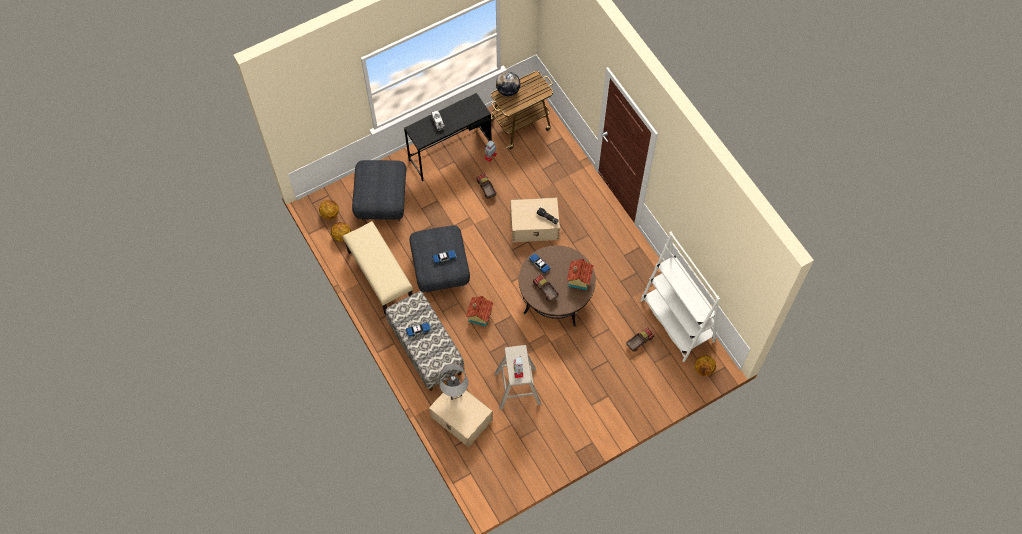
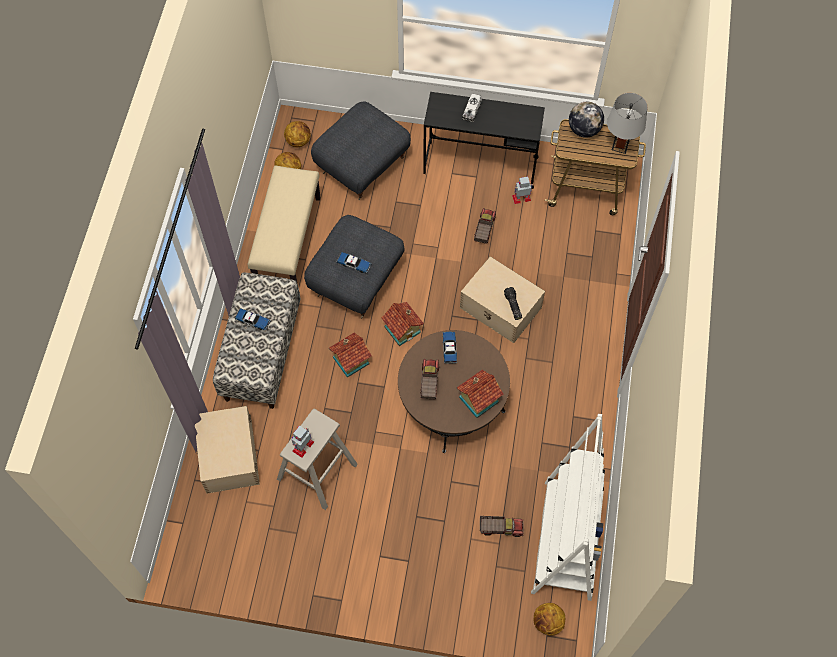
camera: 40 degrees right, 0 degrees up
(455, 393) = (234, 420): grey table lamp -> grey table lamp (620, 146)
(492, 277) = (403, 329): none -> toy house

